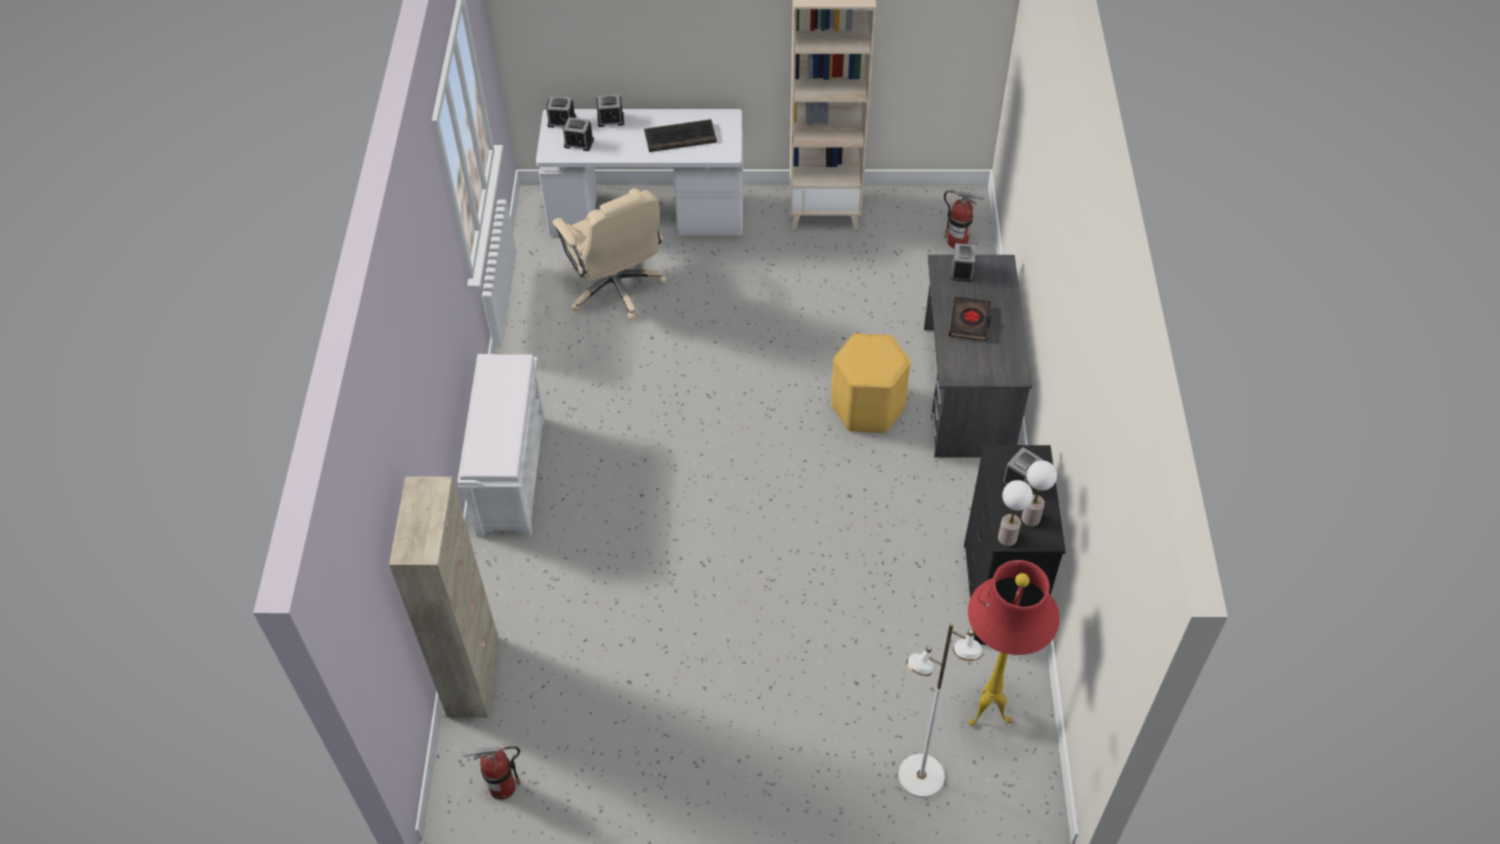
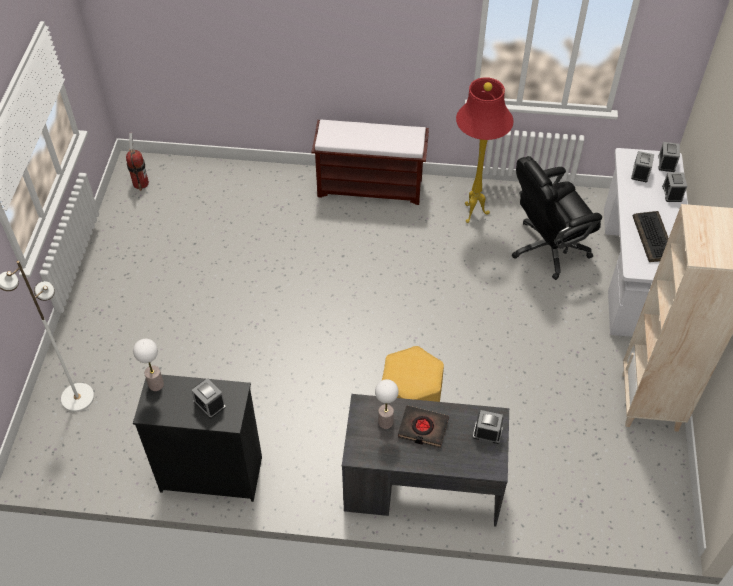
camera: 95 degrees right, 0 degrees up
(473, 676) = (218, 170): beige cabinet -> none
(511, 474) = (371, 187): white bench -> brown bench
(615, 287) = (548, 248): beige office chair -> black office chair
(957, 242) = (612, 510): fire extinguisher -> none
(987, 714) = (111, 447): red floor lamp -> red floor lamp (472, 213)
(1030, 518) = (169, 404): table lamp -> table lamp (385, 422)

